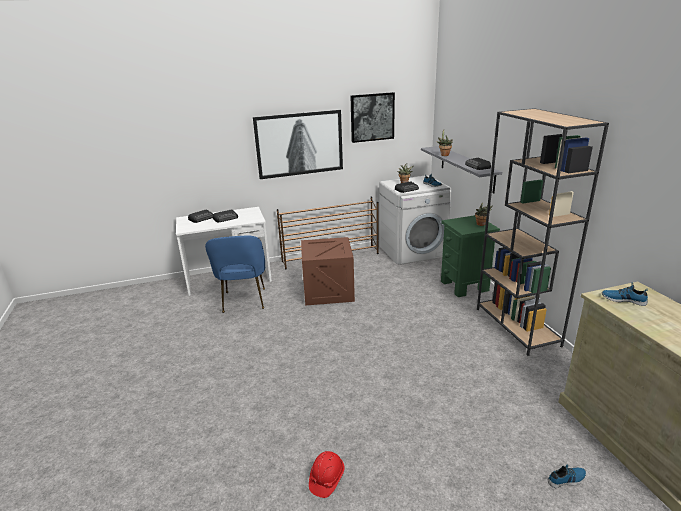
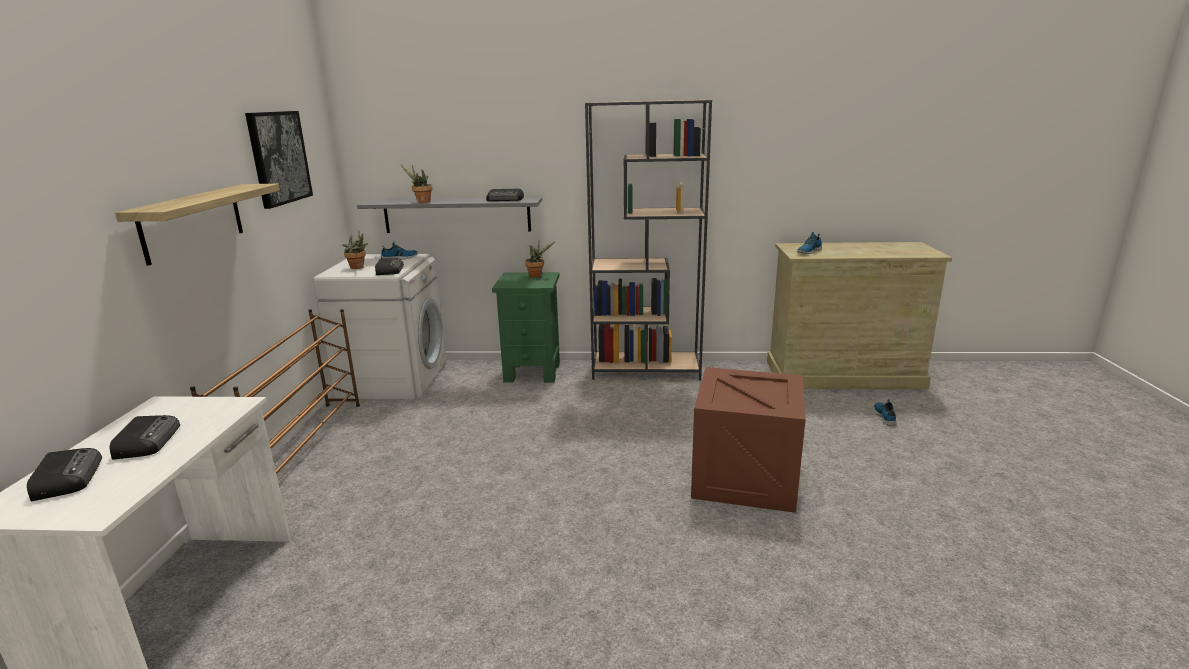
camera: 70 degrees left, 5 degrees down
(244, 303) = (334, 595): blue chair -> none
(299, 144) = (193, 222): picture -> shelf
(326, 479) = (890, 567): red hard hat -> none
(328, 291) = (419, 476): crate -> crate (745, 477)

